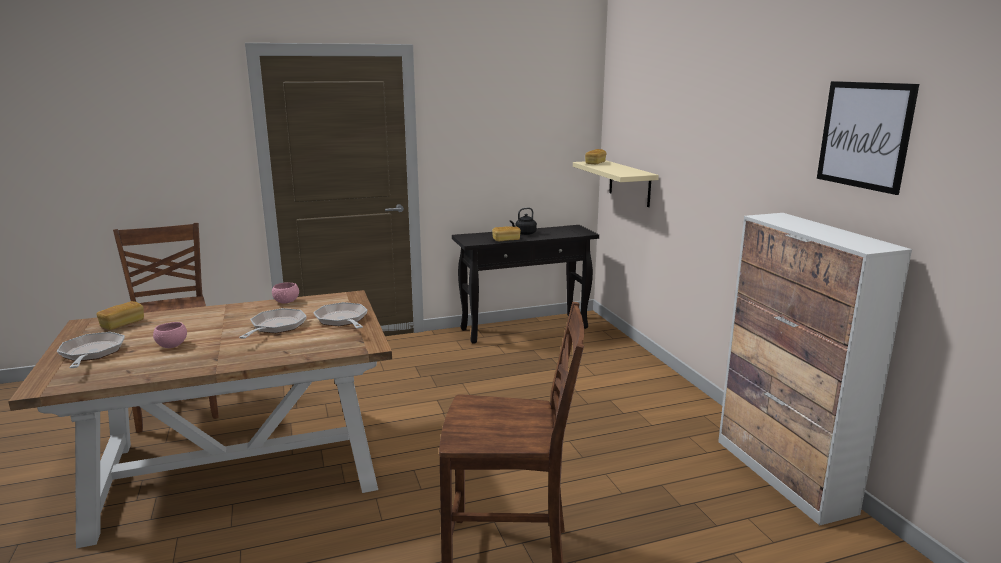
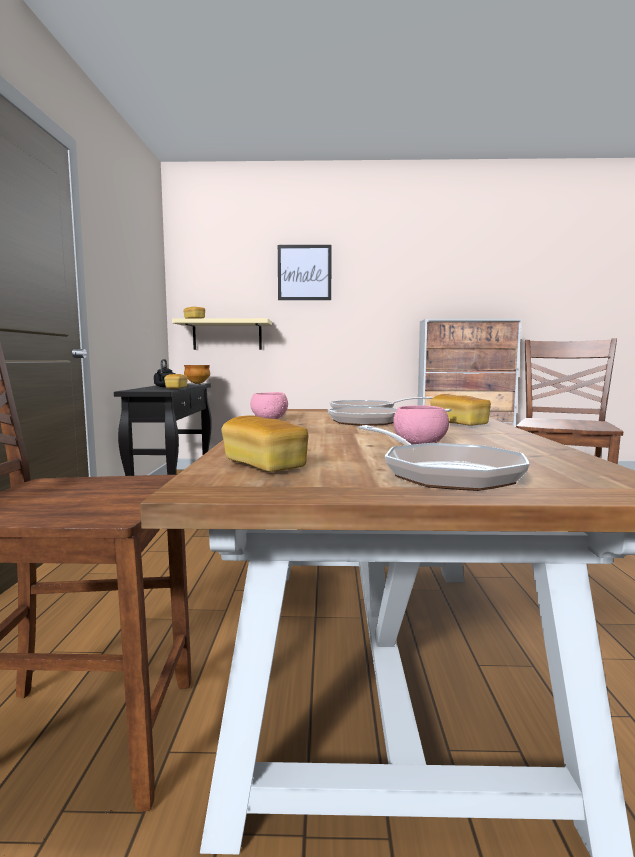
camera: 70 degrees left, 10 degrees down
(91, 354) = (443, 473): frying pan -> frying pan turned 120 degrees counterclockwise
(268, 351) = (459, 424): none -> bread
(583, 232) = (197, 383): none -> bowl
(864, 135) = (467, 269): picture -> picture (304, 272)

